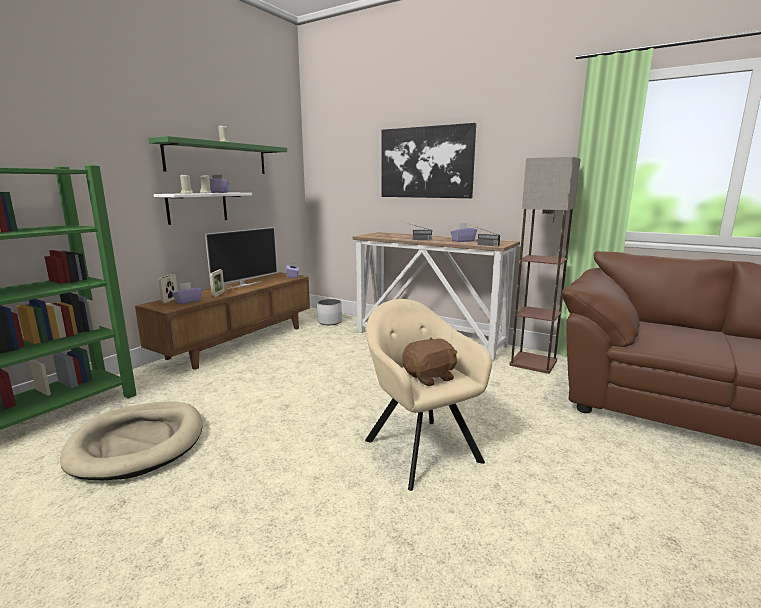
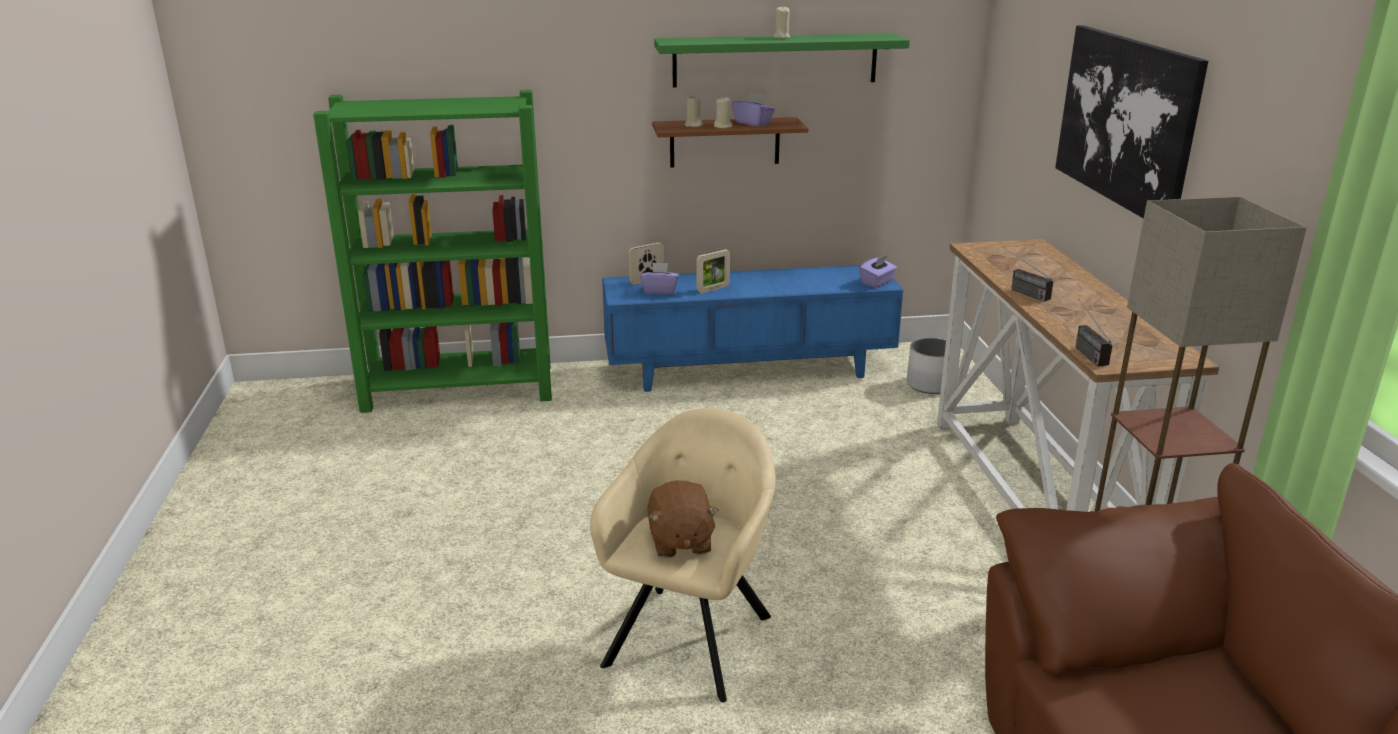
camera: 50 degrees right, 10 degrees up
(138, 443) = (483, 461): beige dog bed -> none
(197, 207) = (724, 142): white shelf -> brown shelf
(238, 342) = (749, 368): brown tv stand -> blue tv stand
(244, 285) = (777, 279): television -> none
(430, 377) = (680, 542): brown plush toy -> brown plush toy turned 60 degrees clockwise
(463, 241) = (1093, 325): purple tissue box -> none

